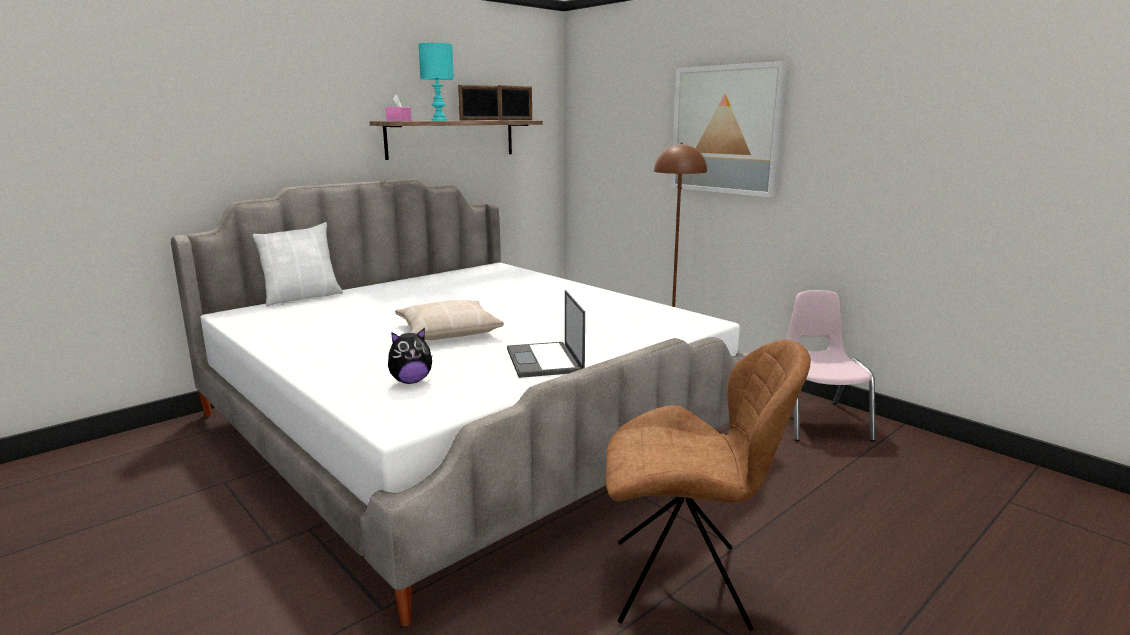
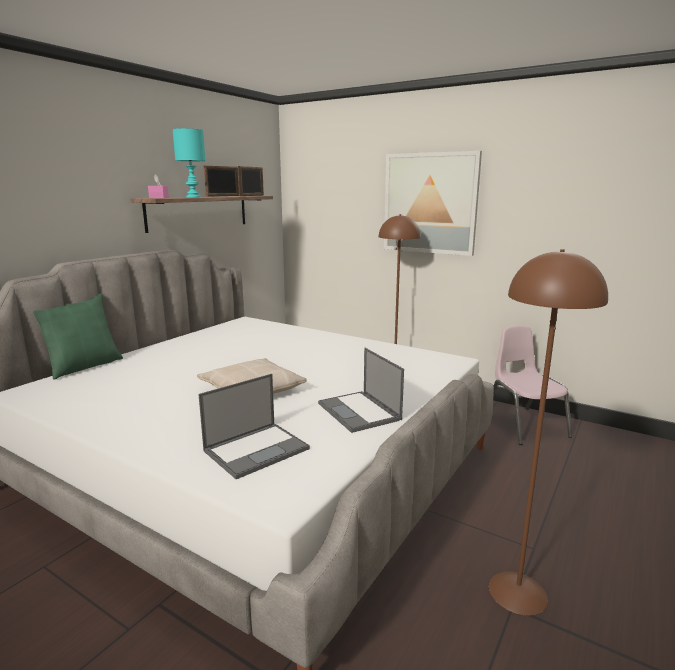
camera: 15 degrees left, 0 degrees up
(301, 297) = (84, 366): white pillow -> green pillow
(411, 381) = (257, 449): plush toy -> laptop
(686, 583) = (518, 592): brown chair -> brown floor lamp

